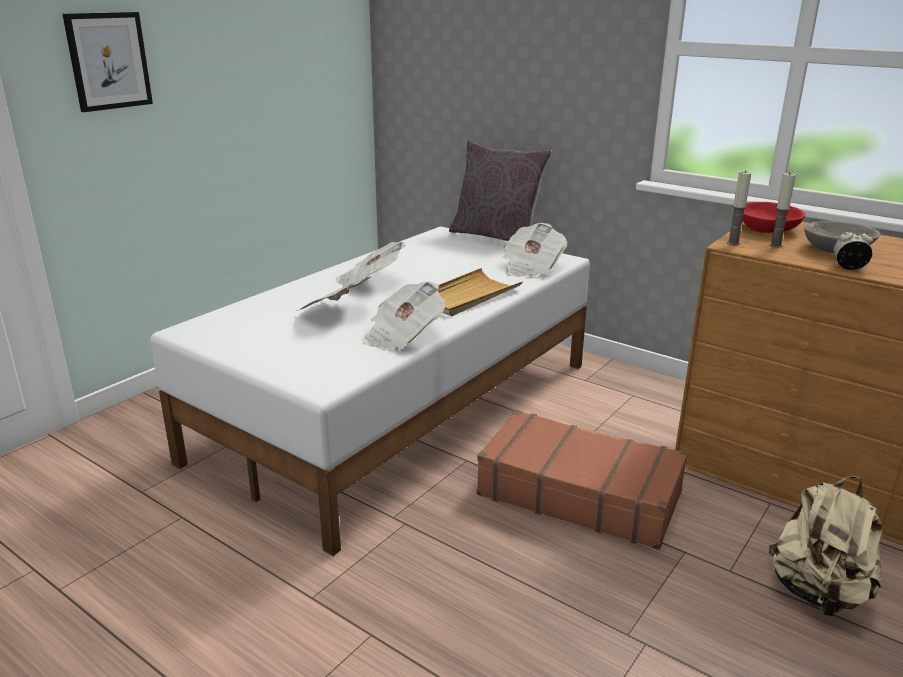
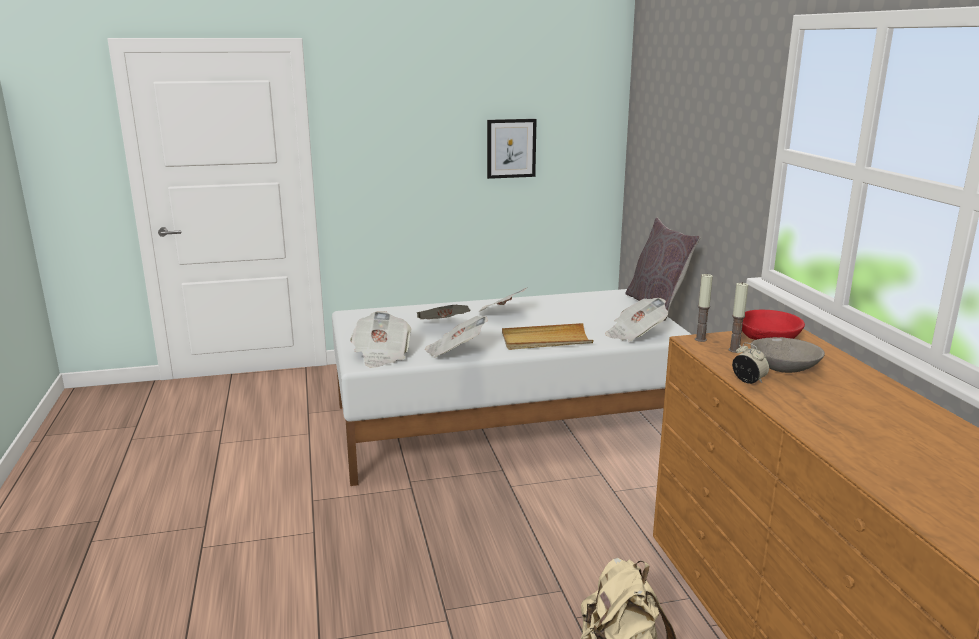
camera: 40 degrees right, 5 degrees down
(109, 61) = (383, 132): picture -> picture (511, 148)
(326, 367) = (381, 355): none -> newspaper
(579, 493) = (546, 522): brown suitcase -> none

